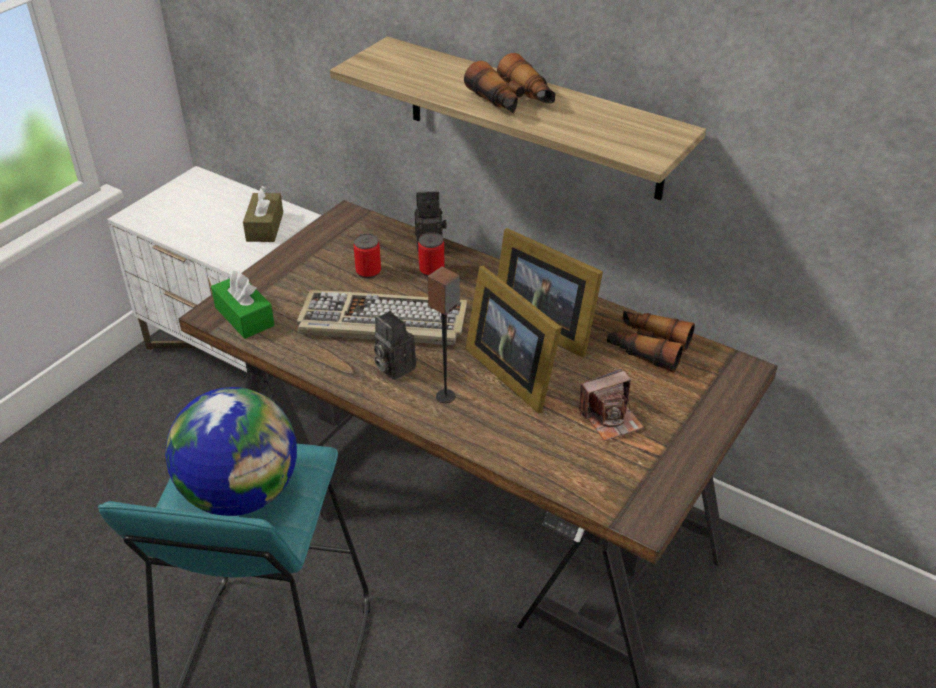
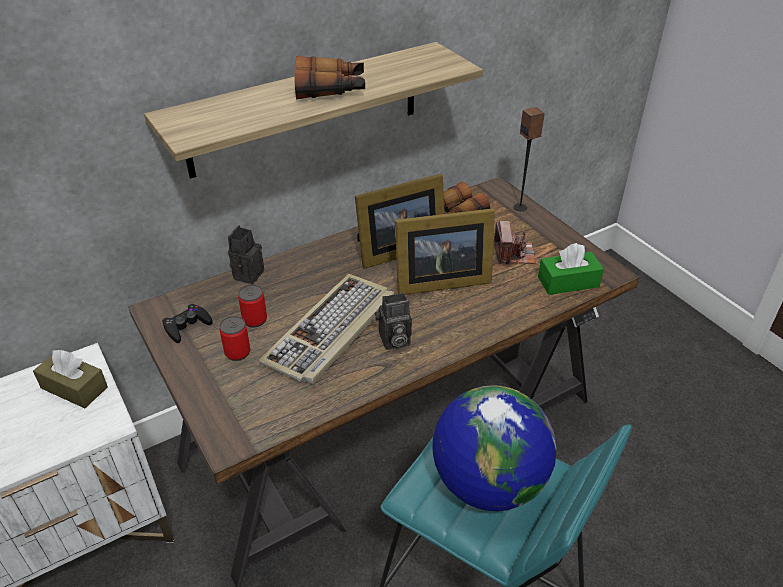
camera: 65 degrees left, 0 degrees up
(244, 316) = (253, 419): green tissue box -> green tissue box (568, 282)
(336, 239) = (187, 326): none -> black game controller
(431, 270) = (285, 284): can -> can (237, 352)
(445, 396) = (446, 322): speaker -> speaker (520, 207)

